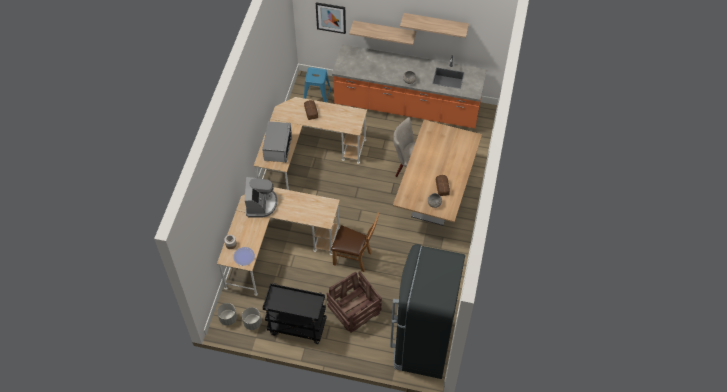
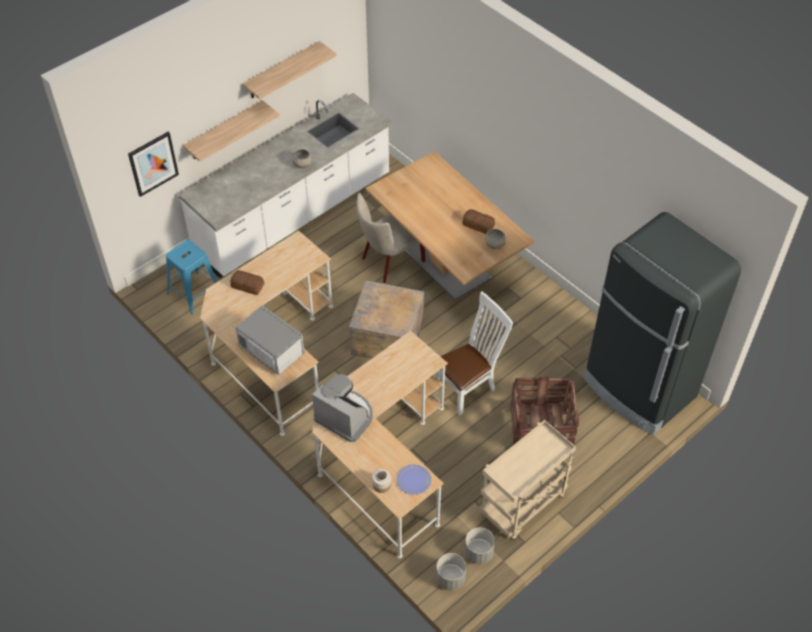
camera: 55 degrees left, 5 degrees down
(296, 327) = (522, 505): black cart -> beige cart
(355, 258) = (468, 387): brown chair -> white chair
(358, 201) = (388, 338): none -> crate
(407, 107) = (294, 215): orange counter -> white counter

